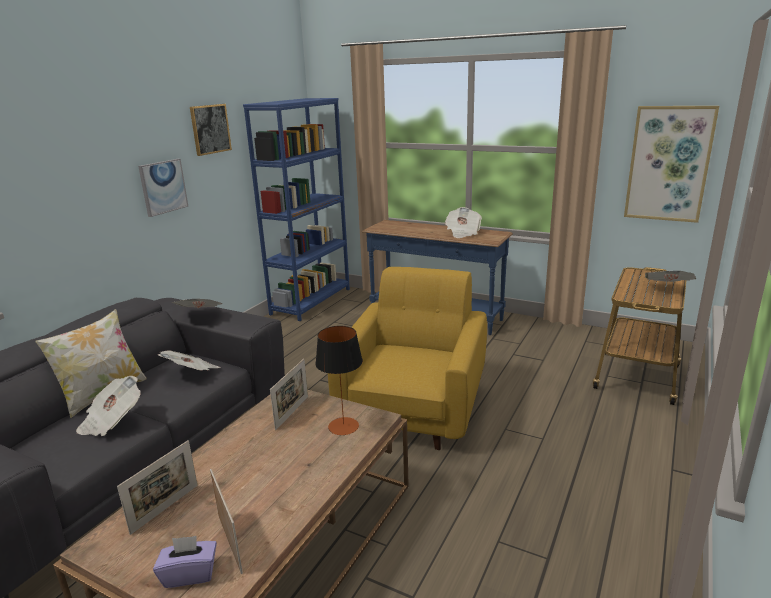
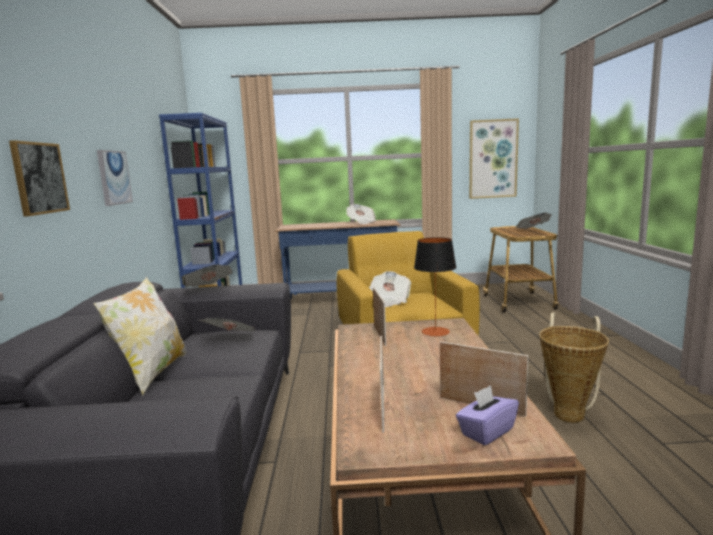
camera: 30 degrees left, 10 degrees down
(112, 421) = (204, 383): newspaper -> newspaper (390, 301)
(210, 129) = (140, 130): picture -> picture (39, 178)
(473, 564) = (569, 412): none -> basket

